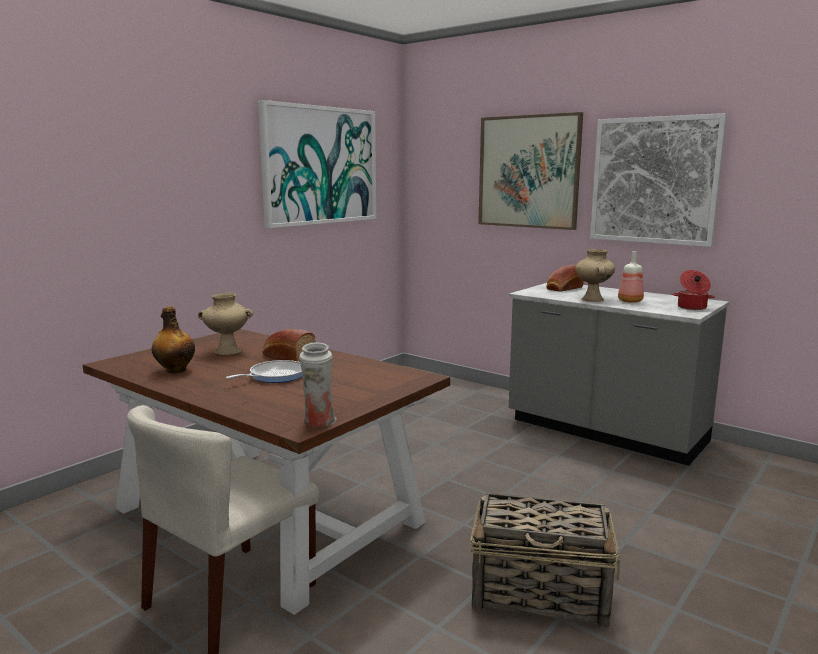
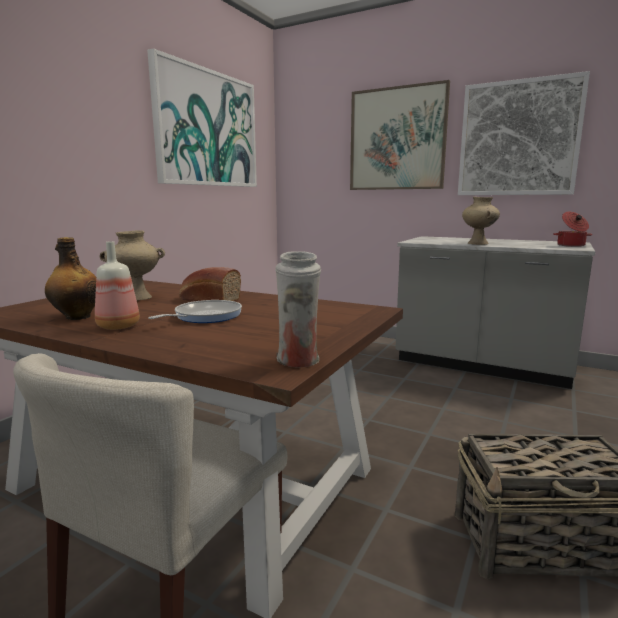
camera: 10 degrees left, 0 degrees up
(564, 288) = (440, 239): bread -> none
(630, 301) = (511, 244): bottle -> bottle (117, 327)

